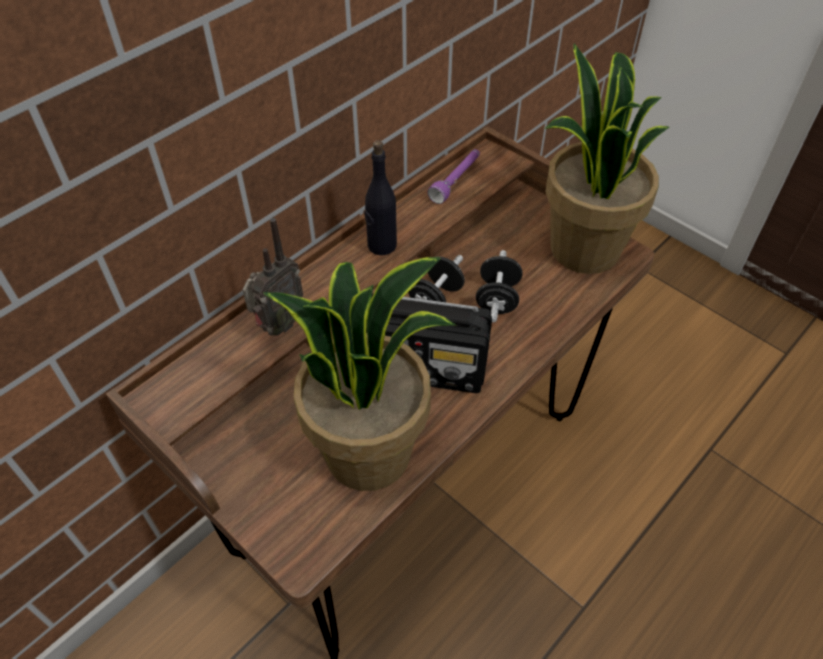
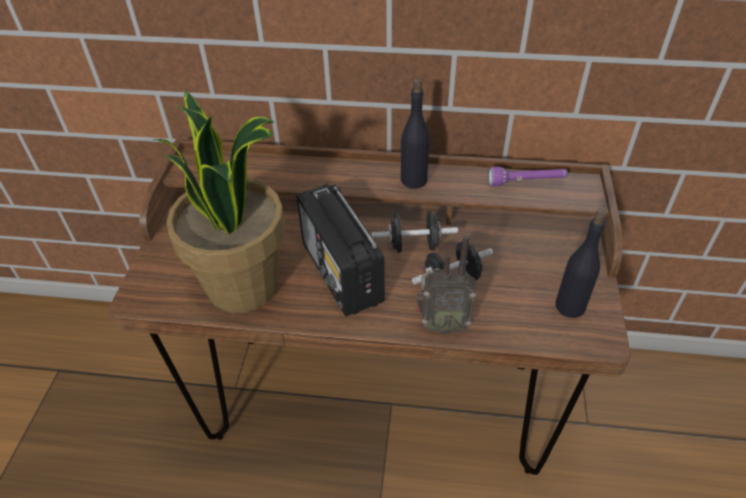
camera: 55 degrees right, 5 degrees down
(278, 325) = (291, 174): radio -> radio (442, 325)
(583, 248) = (570, 306): potted plant -> black bottle

